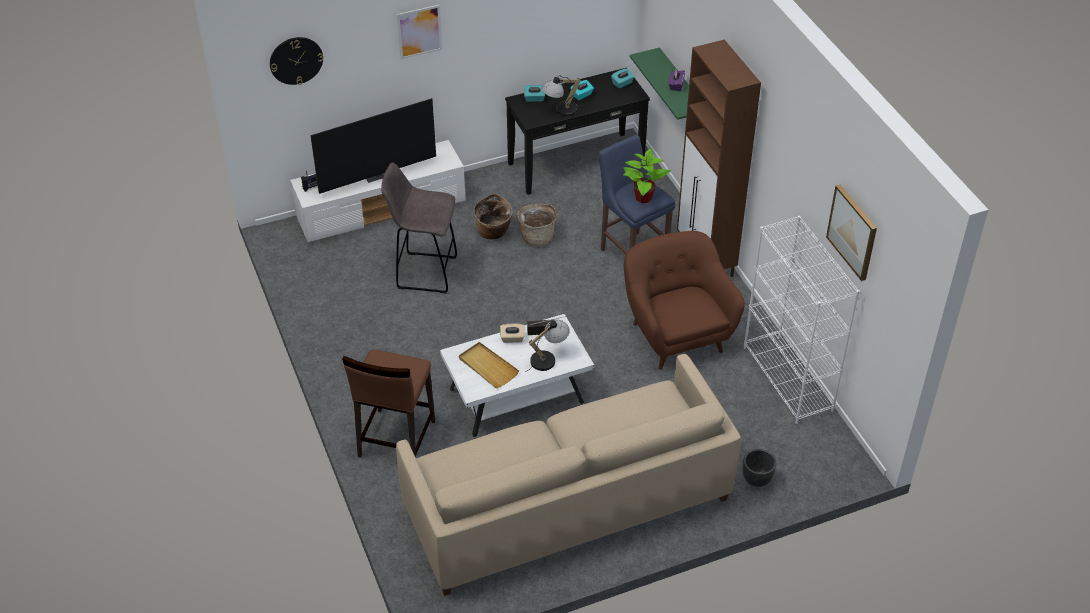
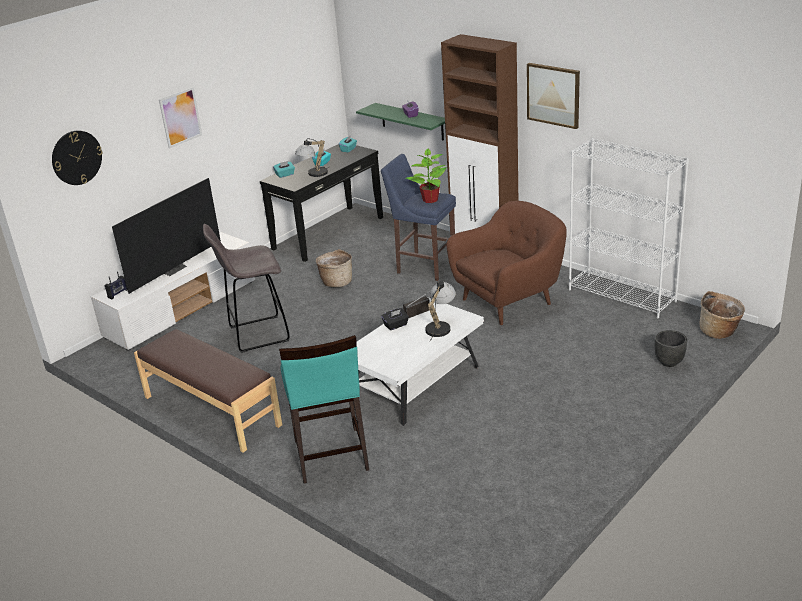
camera: 25 degrees left, 15 degrees down
(334, 345) = (211, 411): none -> brown bench
(396, 439) = (330, 455): brown stool -> turquoise stool
(487, 367) = (392, 350): beige tray -> none
(493, 232) = (296, 291): basket -> basket (719, 332)
(512, 338) = (396, 325): beige tissue box -> black tissue box
(566, 503) = (532, 439): beige sofa -> none
(676, 335) = (509, 300): brown armchair -> brown armchair turned 105 degrees clockwise
(852, 232) = (666, 108): picture -> picture (553, 95)

